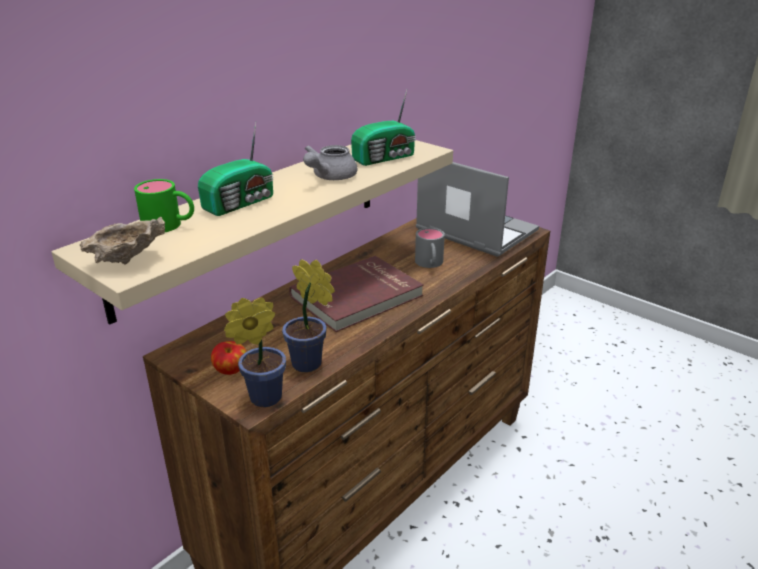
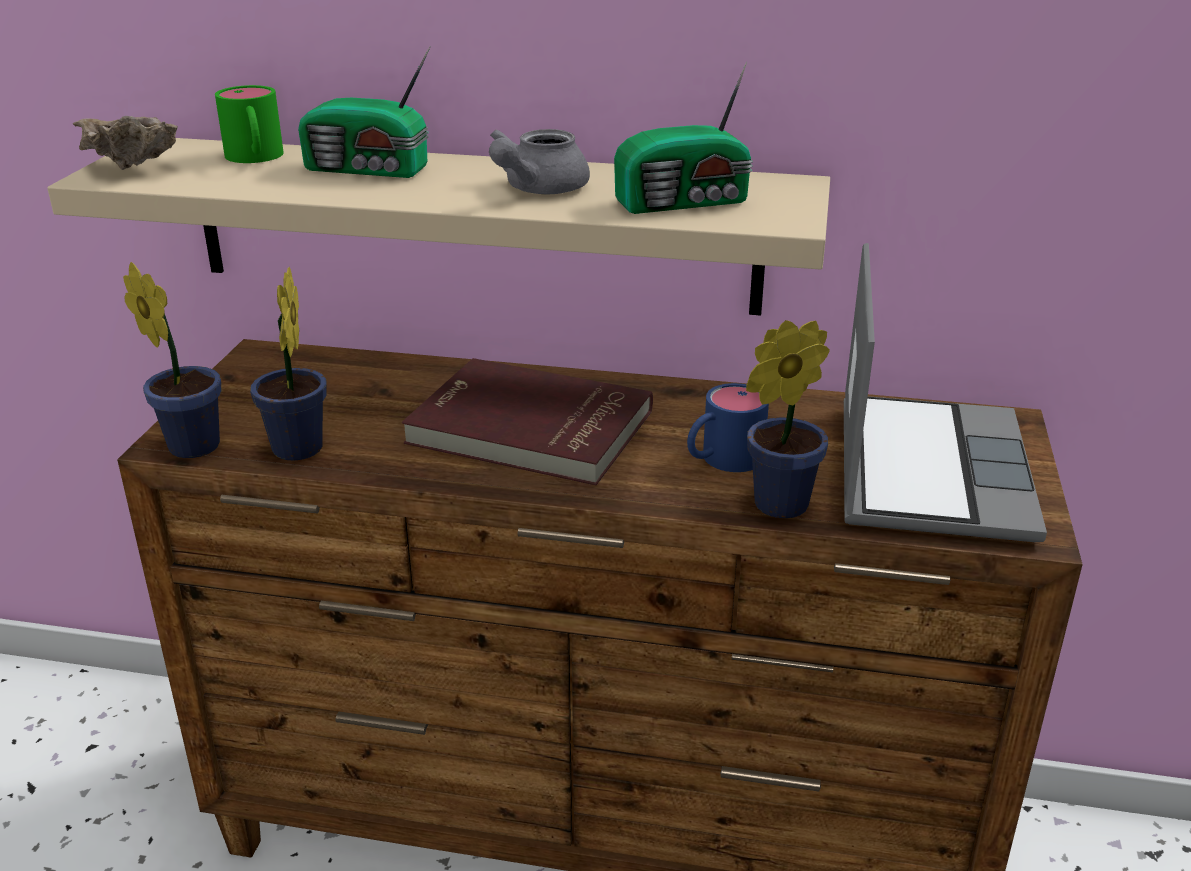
camera: 60 degrees right, 0 degrees up
(231, 371) = (243, 402): apple -> none
(329, 177) = (537, 190): grey teapot -> grey teapot turned 60 degrees counterclockwise
(386, 158) = (686, 203): radio -> radio turned 45 degrees counterclockwise
(430, 264) = (722, 460): grey mug -> blue mug
(472, 265) = (774, 506): none -> potted plant

